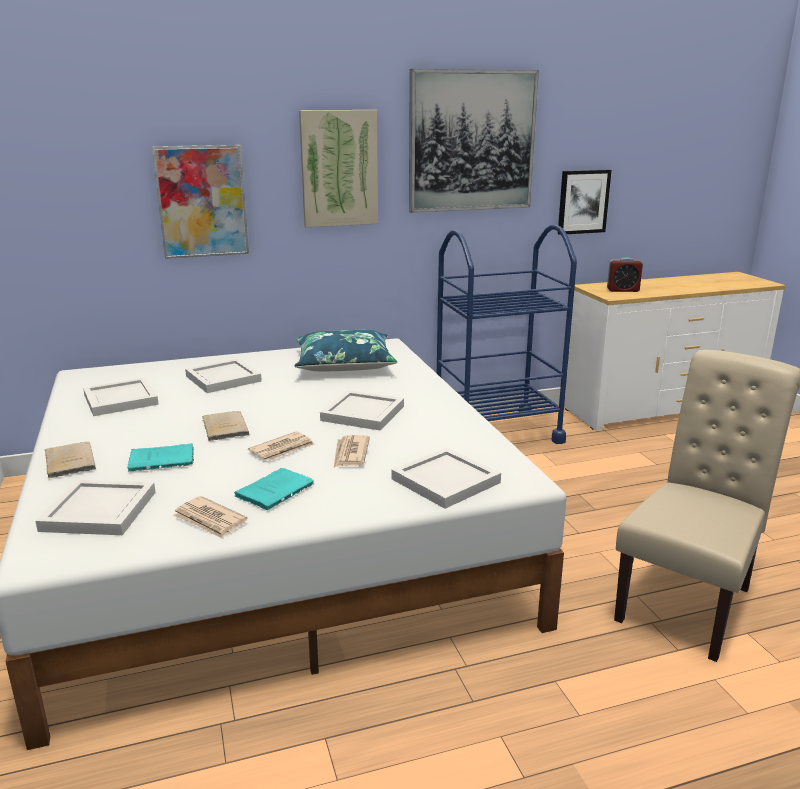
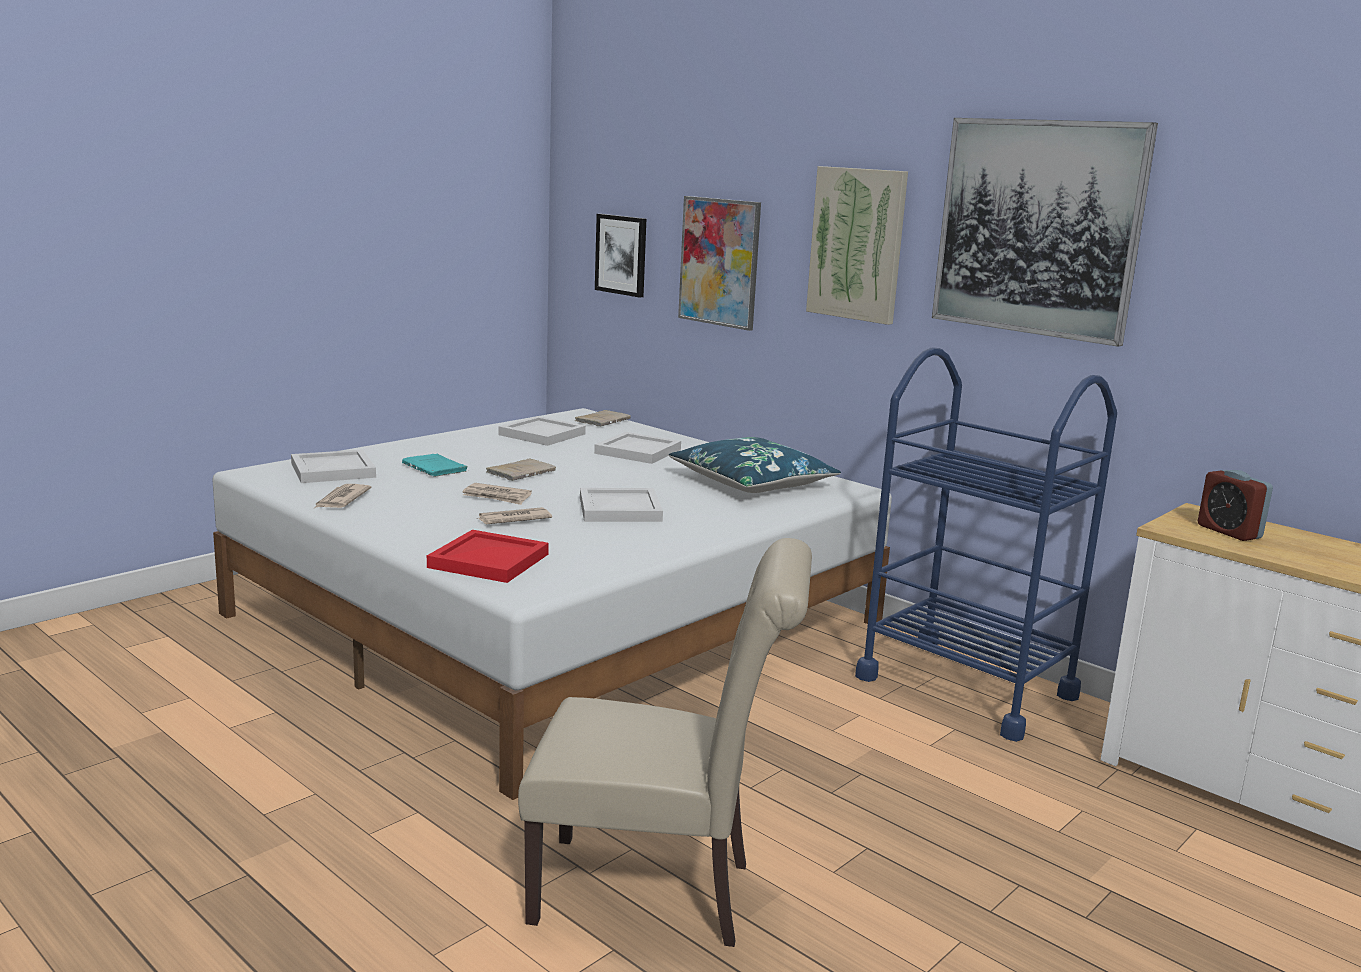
camera: 60 degrees right, 5 degrees down
(70, 461) = (407, 447): beige book -> beige book (604, 420)
(276, 490) = (411, 508): turquoise book -> none
(447, 481) = (489, 561): white tray -> red tray
(583, 201) = (1235, 359): picture -> picture (621, 255)

